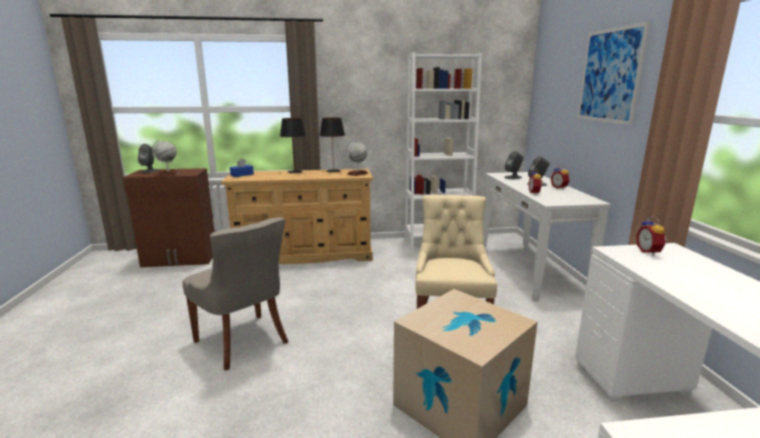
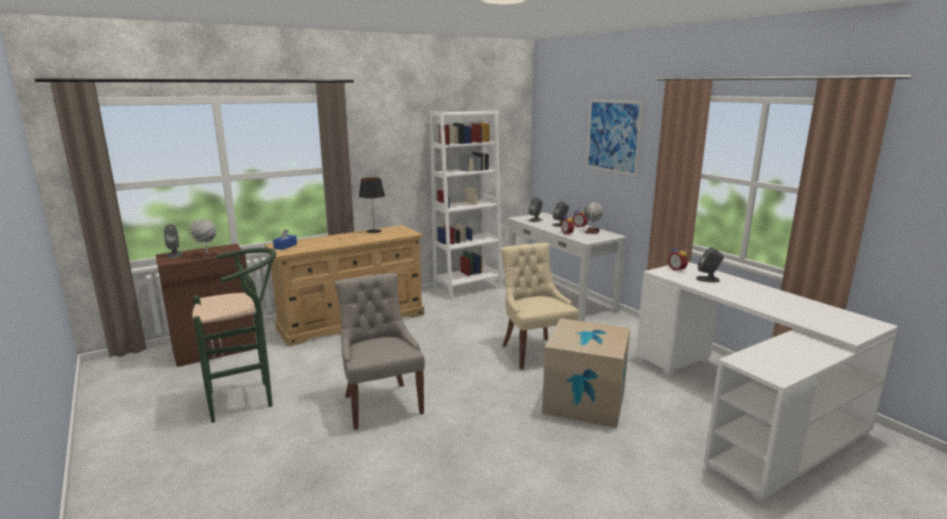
camera: 25 degrees left, 0 degrees up
(151, 307) = (248, 399): none -> green stool
(243, 342) = (381, 404): grey chair -> grey chair turned 135 degrees counterclockwise
(294, 172) = (335, 236): black table lamp -> none
(357, 173) = (402, 232): globe -> globe (592, 231)
(691, 273) = (708, 279): none -> grey speaker

